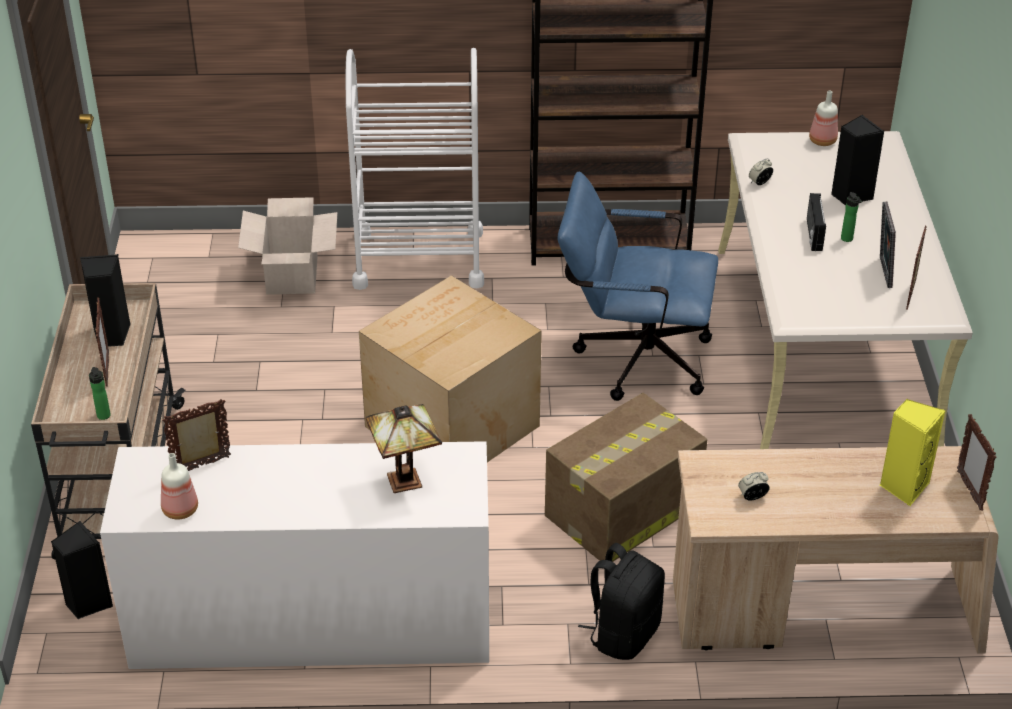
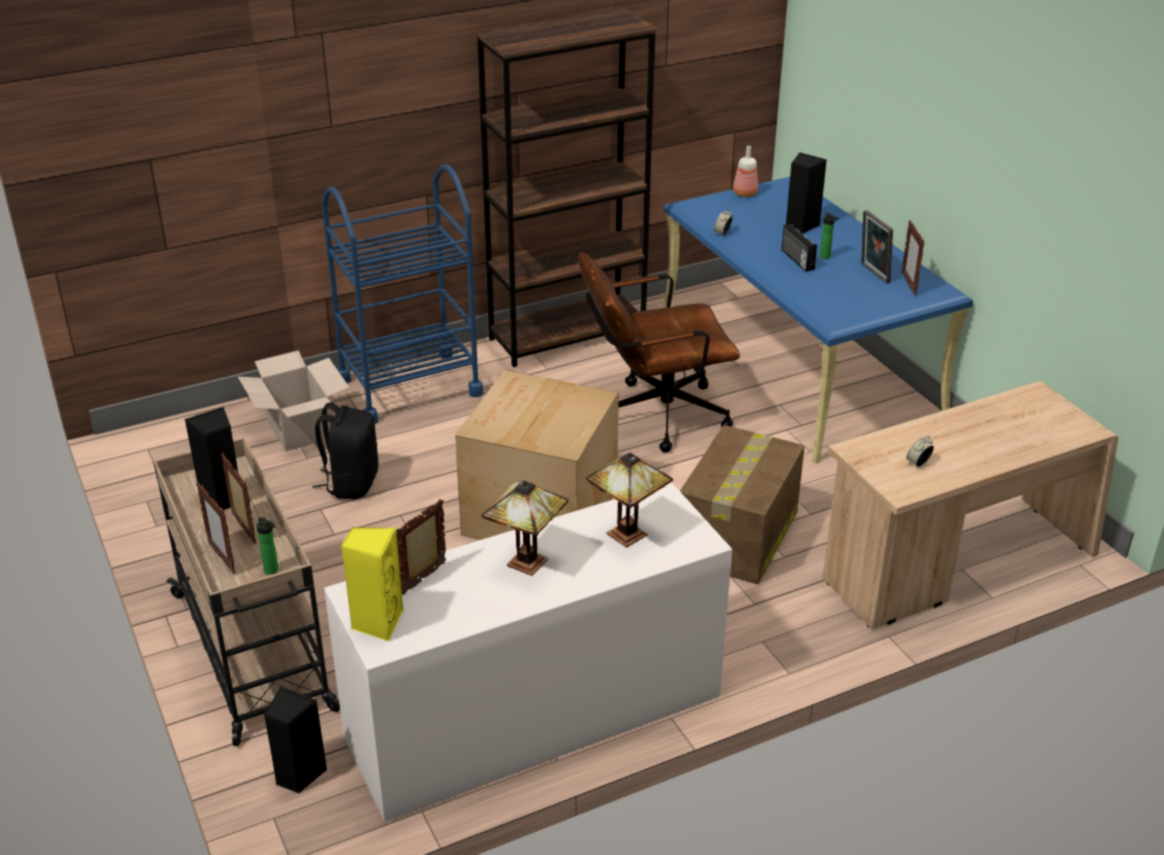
camera: 25 degrees left, 5 degrees down
(180, 511) = (434, 624): bottle -> none
(296, 481) = (527, 564): none -> table lamp
(419, 259) = (409, 387): white cart -> blue cart
(623, 634) = (814, 634): black backpack -> black backpack (351, 483)
(632, 357) = (653, 416): blue office chair -> brown office chair
(823, 346) = (798, 367): beige desk -> blue desk
(903, 486) = (1023, 422): yellow speaker -> yellow speaker (377, 623)
(969, 490) = (1072, 411): picture frame -> picture frame (222, 558)

